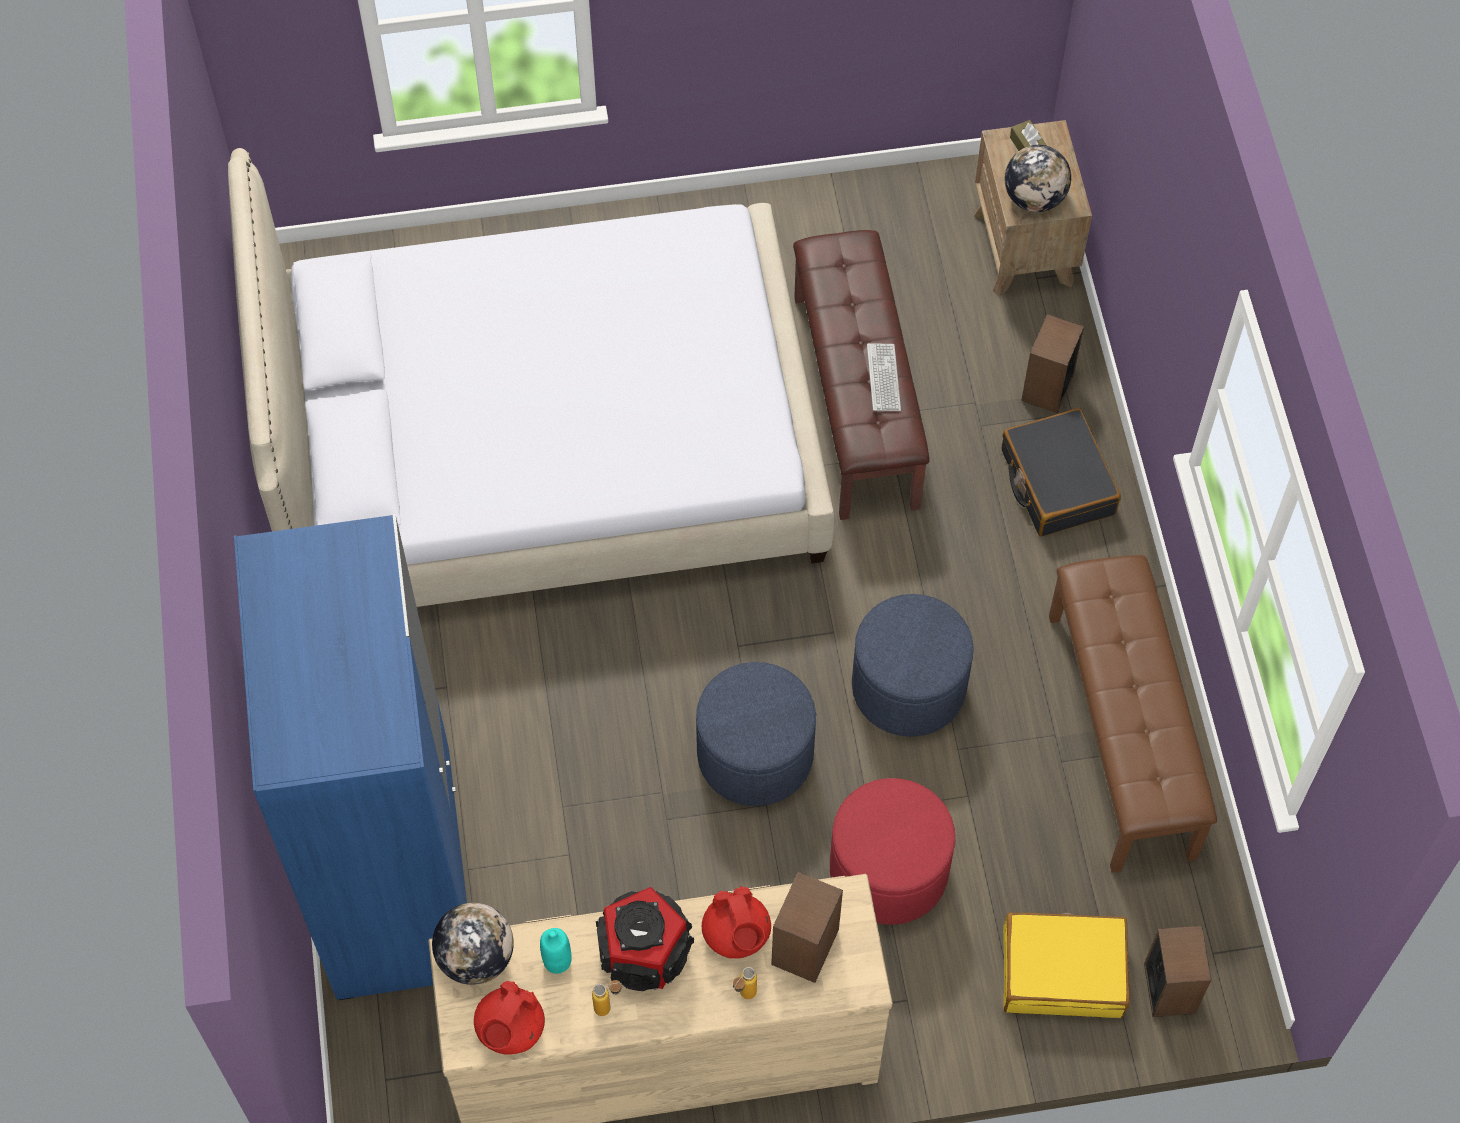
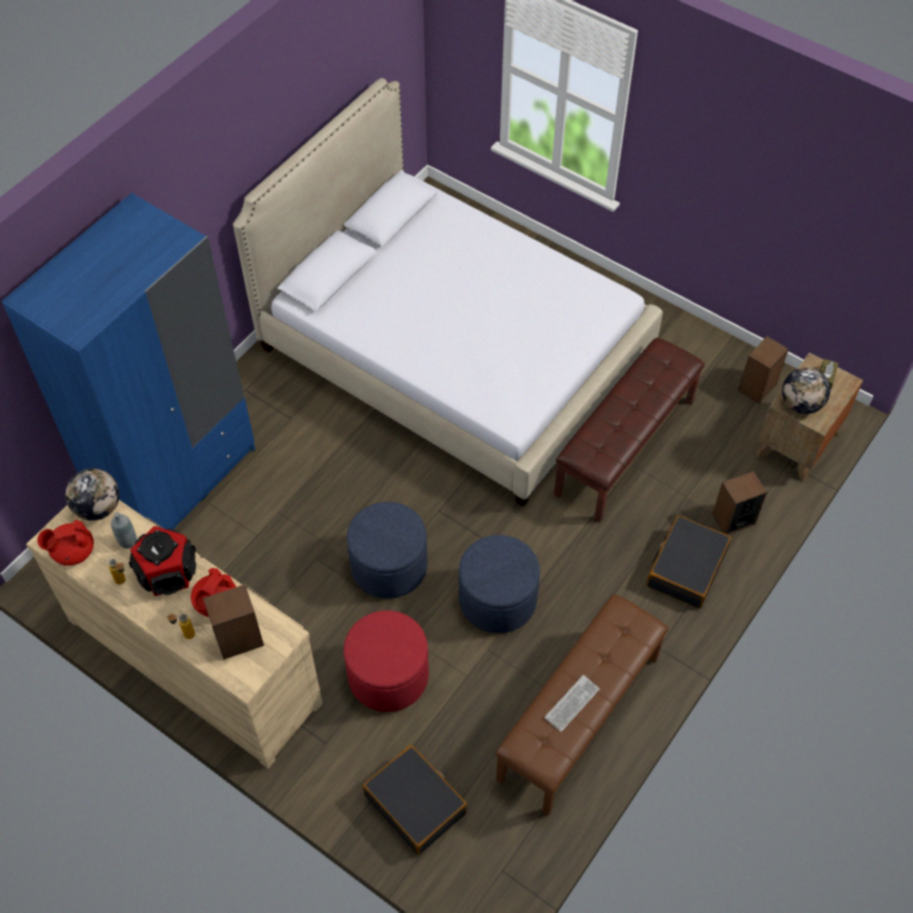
camera: 45 degrees right, 5 degrees down
(557, 961) = (128, 541): turquoise bottle -> grey bottle
(883, 378) = (625, 431): keyboard -> keyboard (572, 703)
(1062, 971) = (415, 804): yellow suitcase -> black suitcase
(1170, 988) = (459, 865): speaker -> speaker (757, 387)

